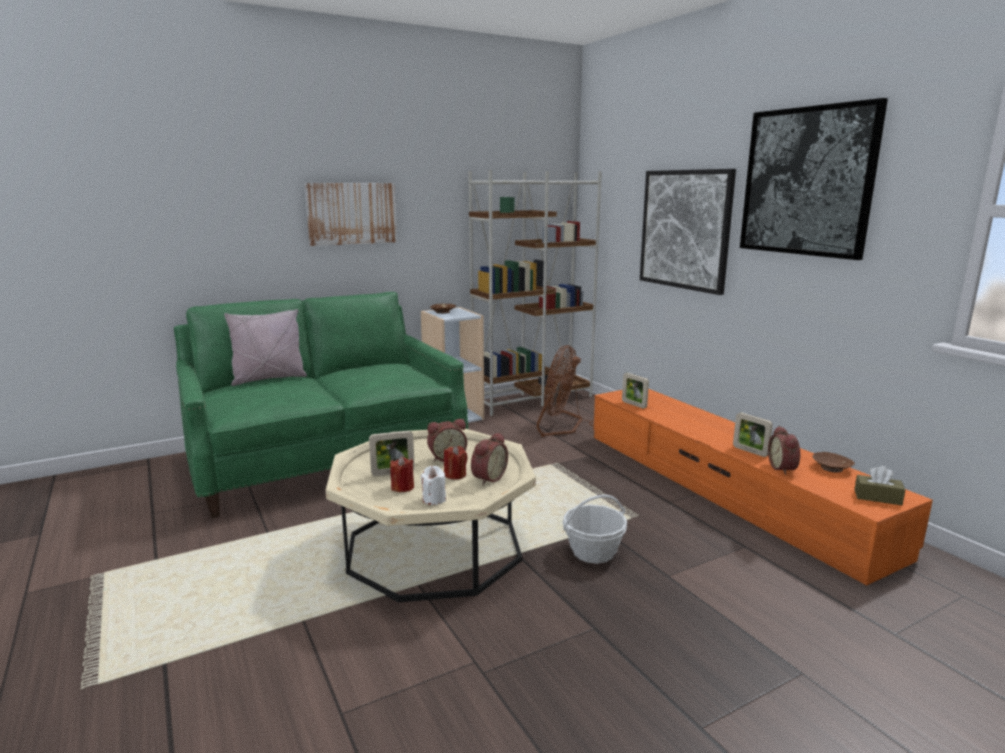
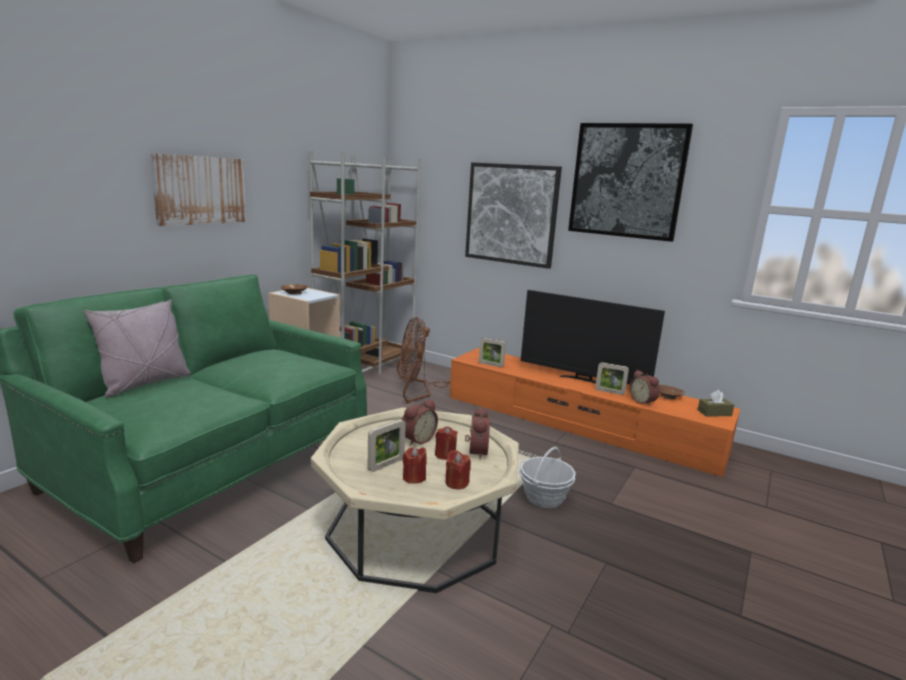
camera: 30 degrees left, 0 degrees up
(434, 499) = (456, 483): white candle -> red candle
(730, 434) = (582, 380): none -> television

